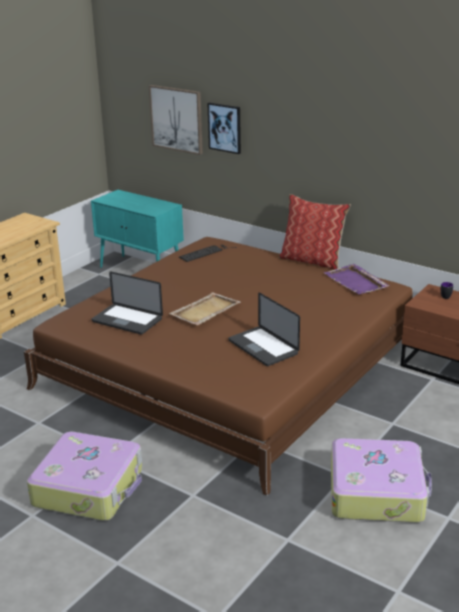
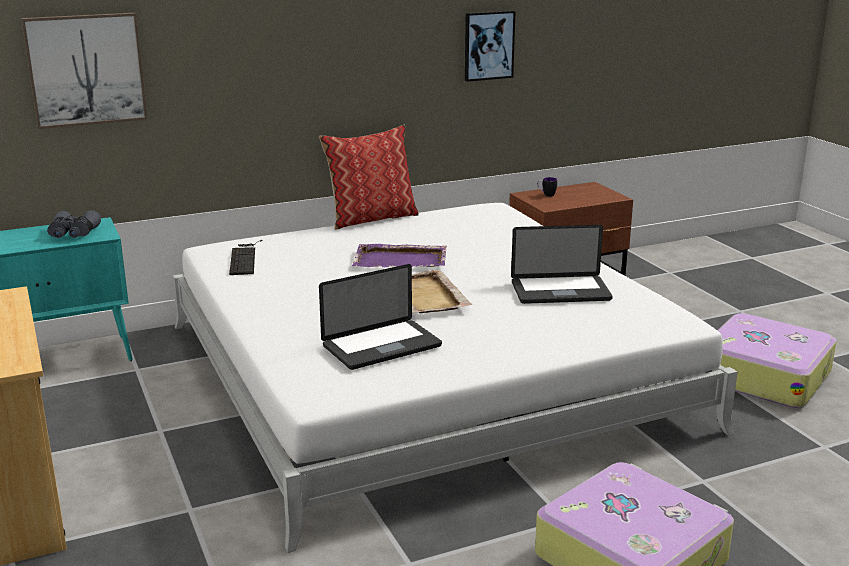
camera: 60 degrees left, 5 degrees down
(148, 207) = (73, 234): none -> grey binoculars
(225, 127) = (189, 63): picture -> picture (488, 45)
(230, 365) = (424, 375): brown bed -> white bed
(356, 282) = (464, 214): purple tray -> purple tray (401, 260)

